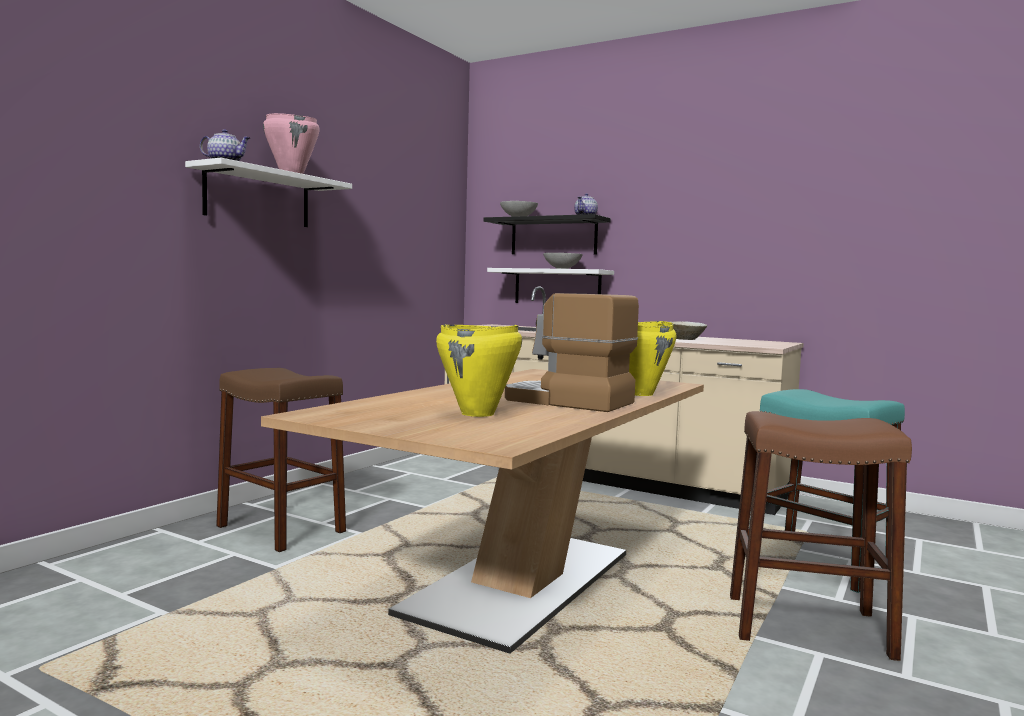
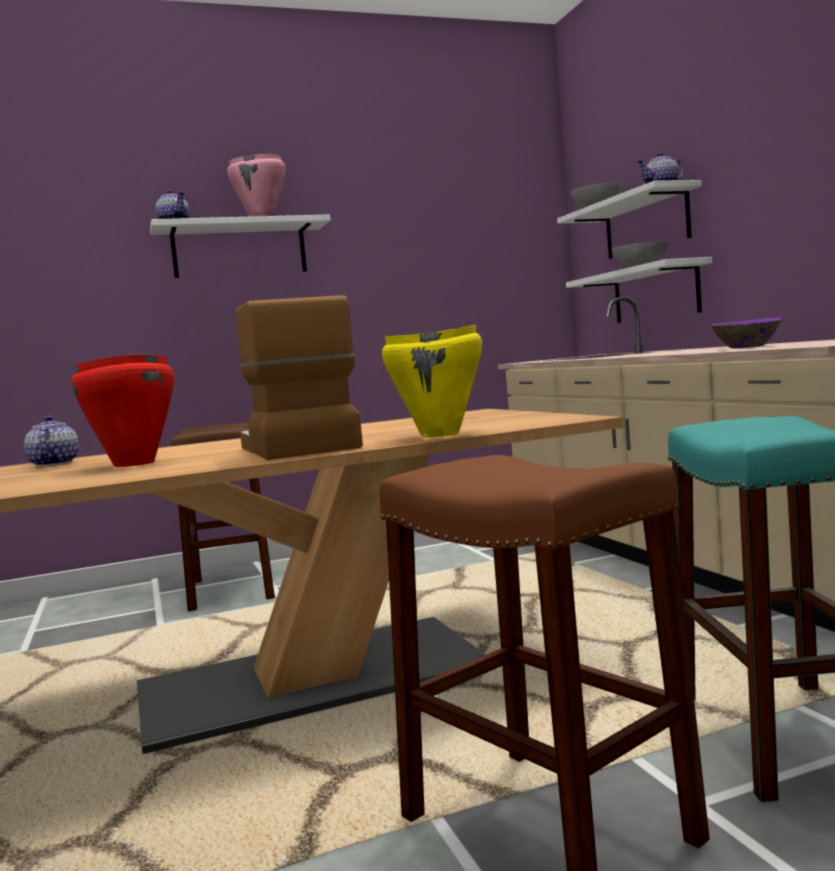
camera: 40 degrees right, 0 degrees up
(356, 412) = (53, 464): none -> teapot
(478, 414) = (133, 464): yellow cooking pot -> red cooking pot
(553, 237) = (646, 224): black shelf -> white shelf
(685, 339) = (746, 347): beige bowl -> purple bowl

